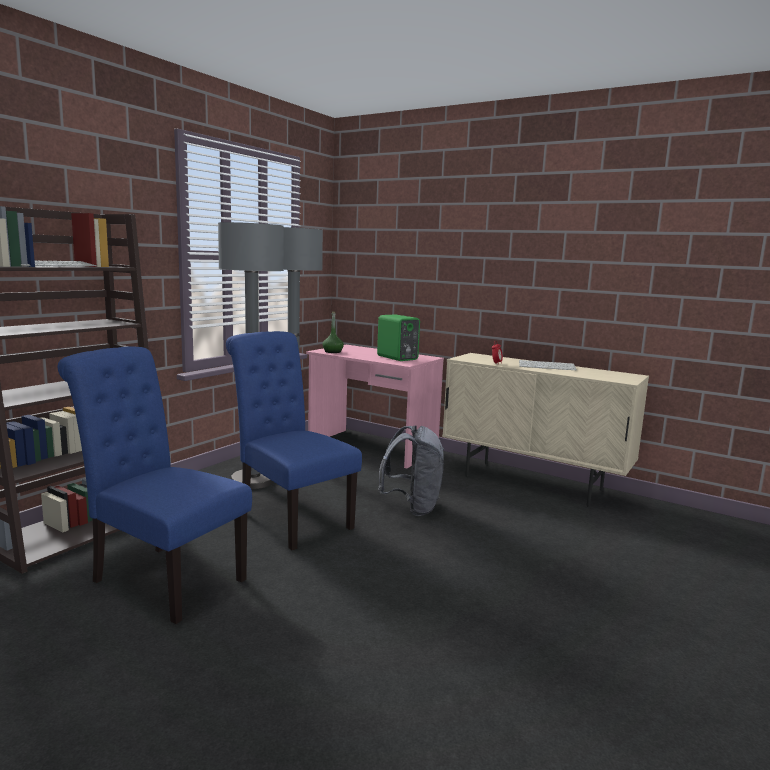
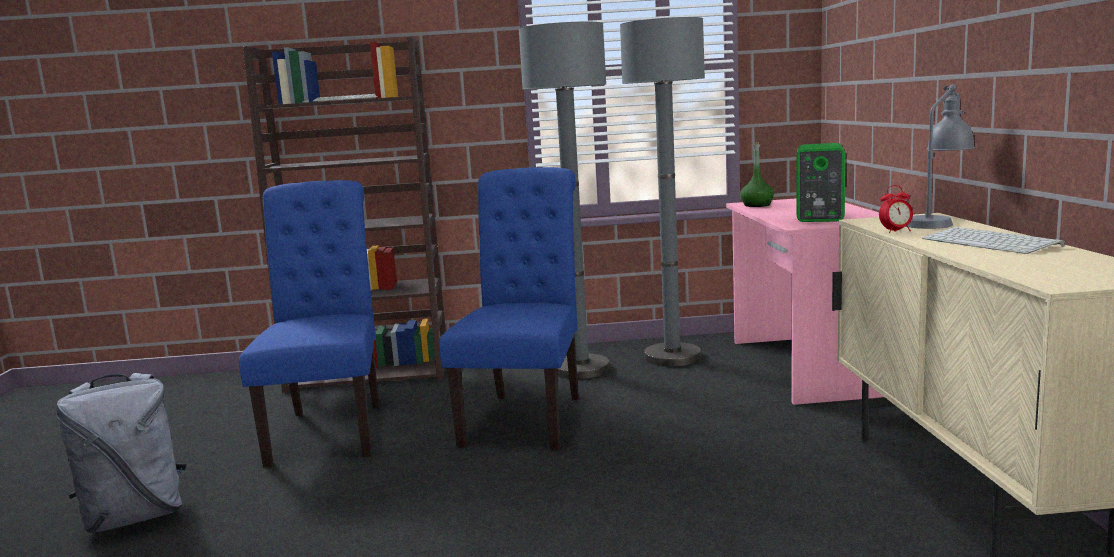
camera: 55 degrees right, 0 degrees up
(412, 507) = (679, 453): grey backpack -> grey backpack (136, 517)
(491, 357) = (937, 222): none -> grey table lamp

